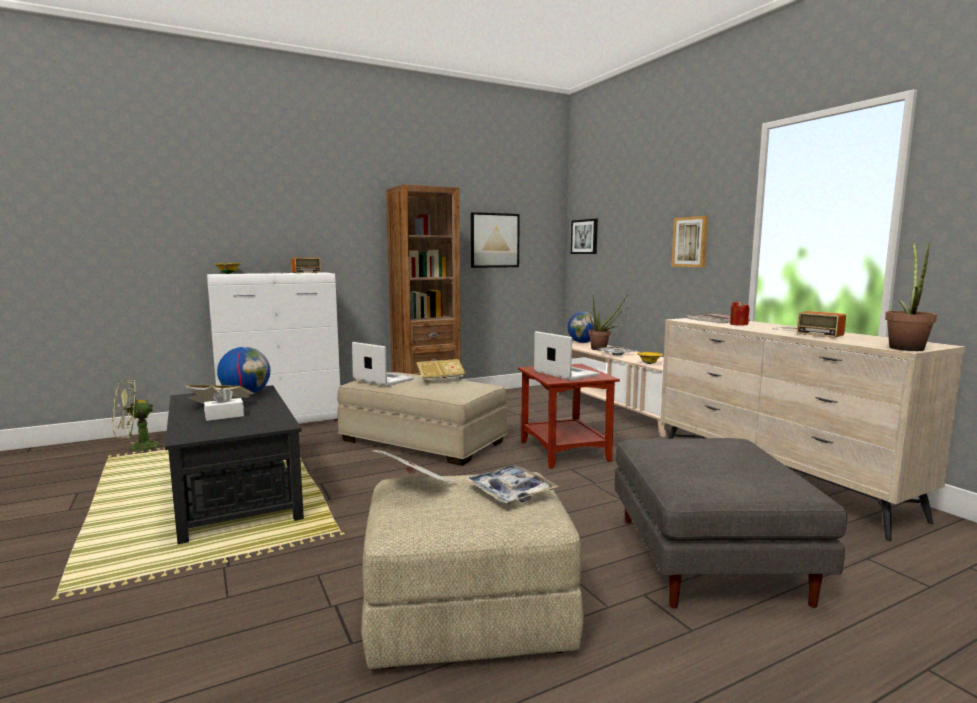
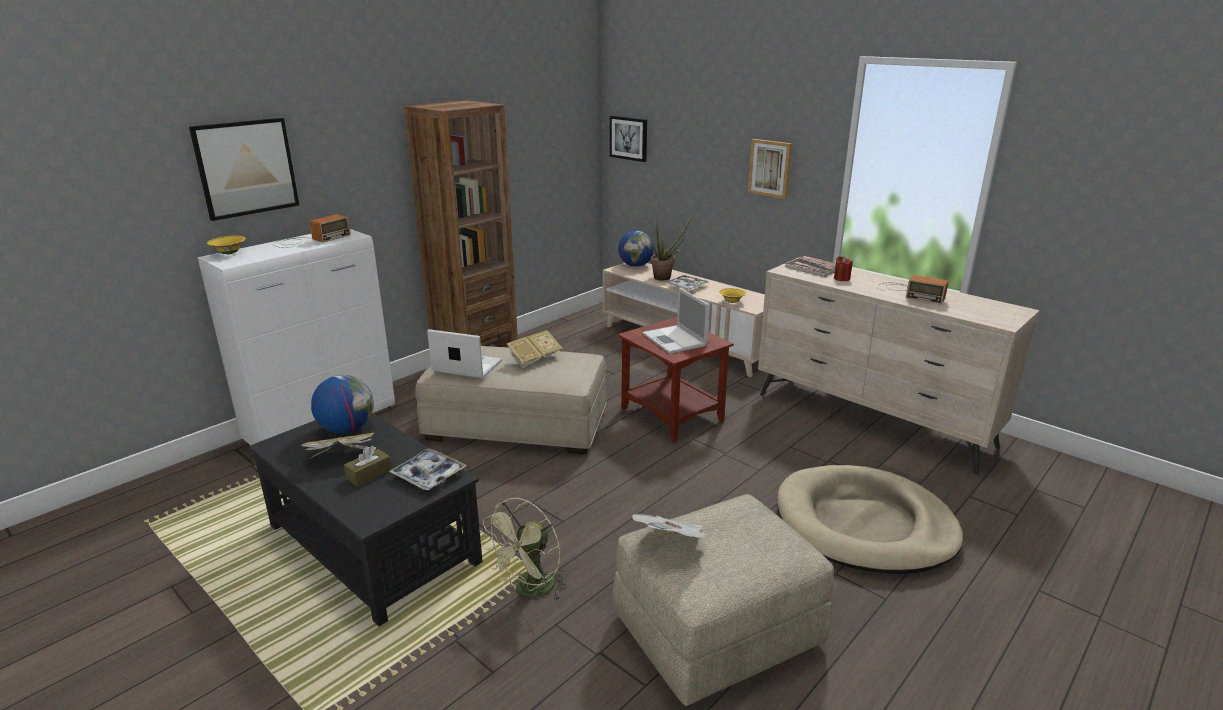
camera: 20 degrees left, 15 degrees up
(137, 448) = (171, 501): green fan -> green fan (530, 591)
(224, 416) = (369, 474): white tissue box -> brown tissue box
(494, 240) = (528, 151): picture -> picture (246, 168)
(510, 492) = (754, 529): tray -> tray (428, 475)
(565, 373) = (675, 340): laptop -> laptop turned 150 degrees counterclockwise
(710, 560) = (864, 525): grey ottoman -> beige dog bed
(905, 347) = (1002, 320): potted plant -> none

